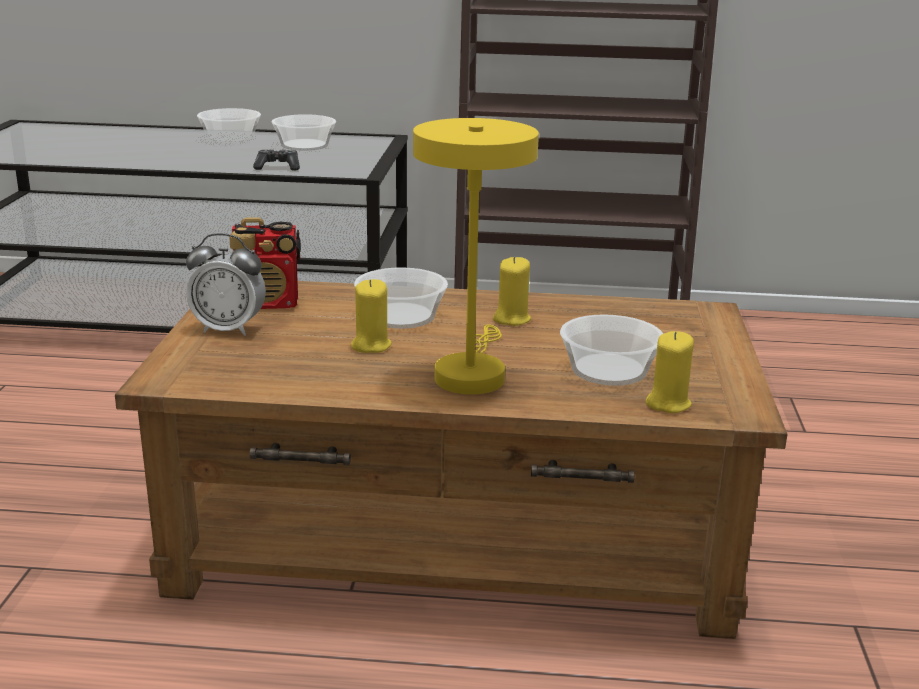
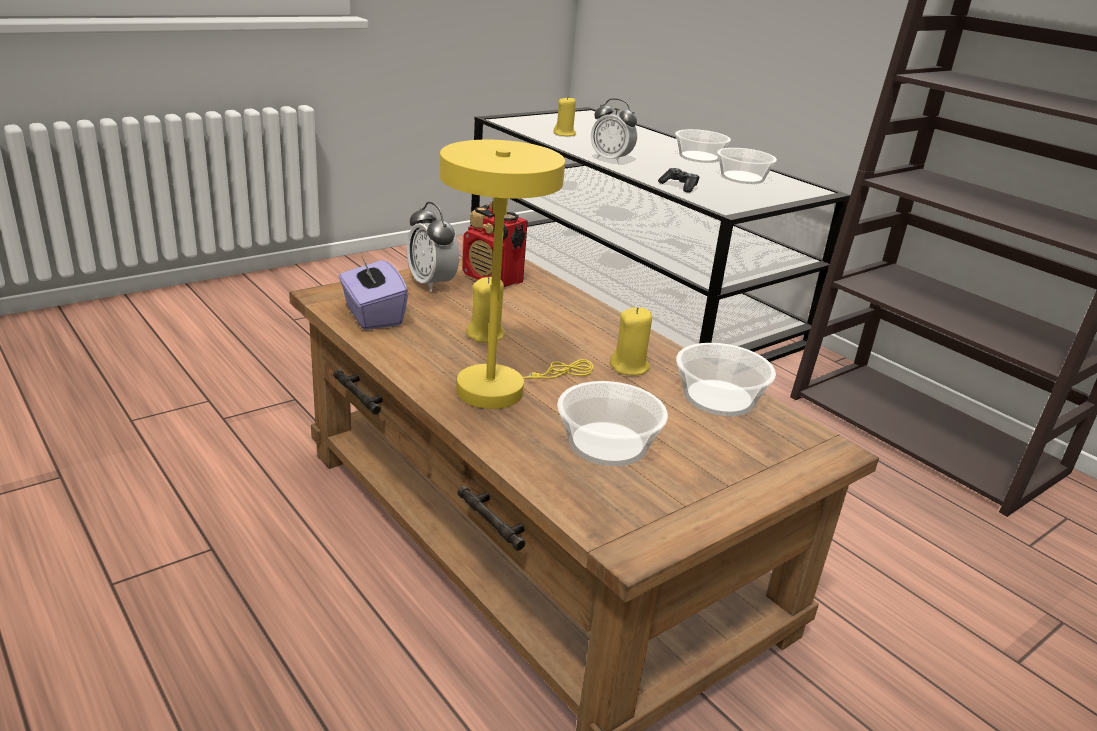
camera: 45 degrees right, 5 degrees up
(165, 163) = (611, 160): none -> alarm clock
(246, 375) = (372, 315): none -> purple tissue box
(402, 316) = (556, 326): bowl -> bowl (720, 398)
(668, 403) = (586, 496): yellow candle -> yellow candle (564, 134)

